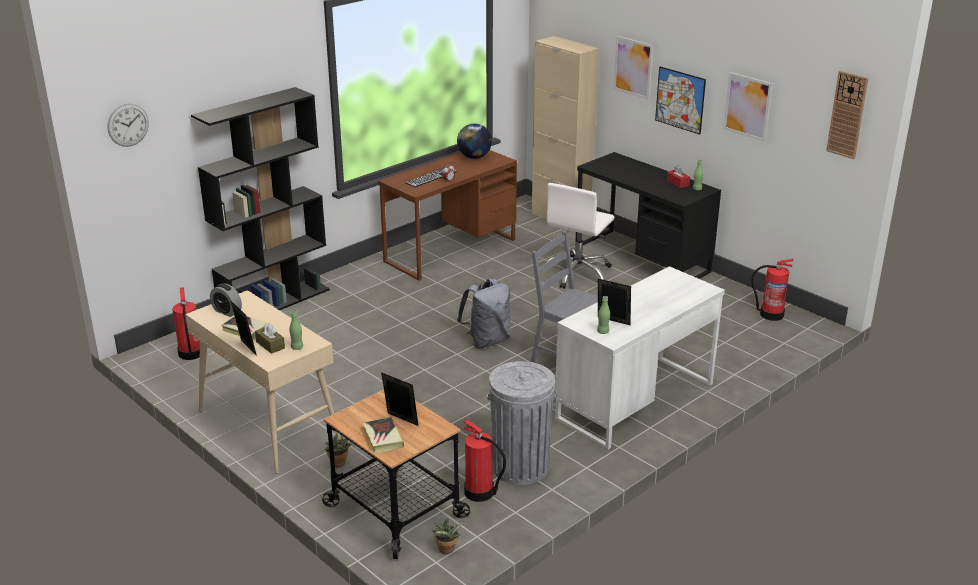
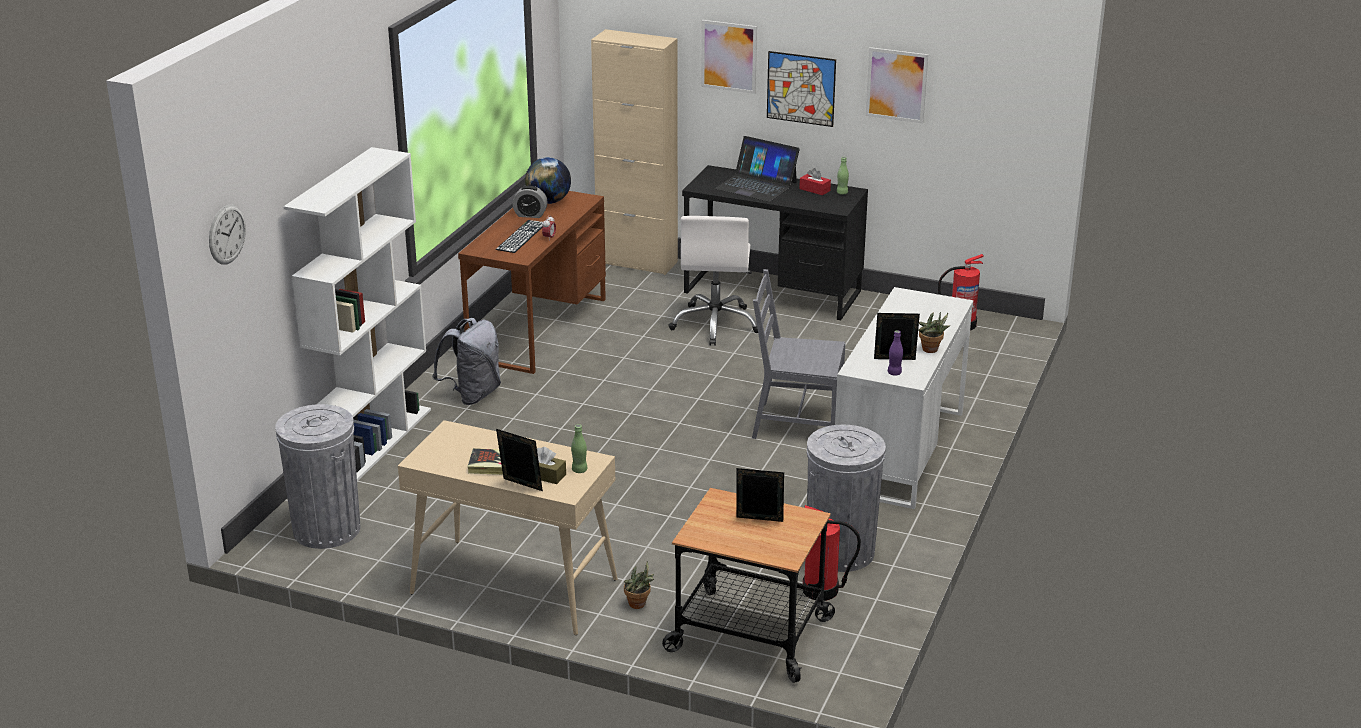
camera: 25 degrees left, 0 degrees up
(190, 354) = (326, 529): fire extinguisher -> grey trash can
(227, 311) = (448, 450): alarm clock -> alarm clock (530, 215)
(275, 302) = (374, 441): black bookcase -> white bookcase
(383, 438) = (758, 544): book -> none
(446, 551) = (840, 658): potted plant -> potted plant (931, 350)
(487, 341) = (680, 425): grey backpack -> grey backpack (472, 395)
(603, 331) = (894, 373): green bottle -> purple bottle
(636, 172) = (756, 185): none -> laptop
(847, 115) = (1028, 79): wall clock -> none

